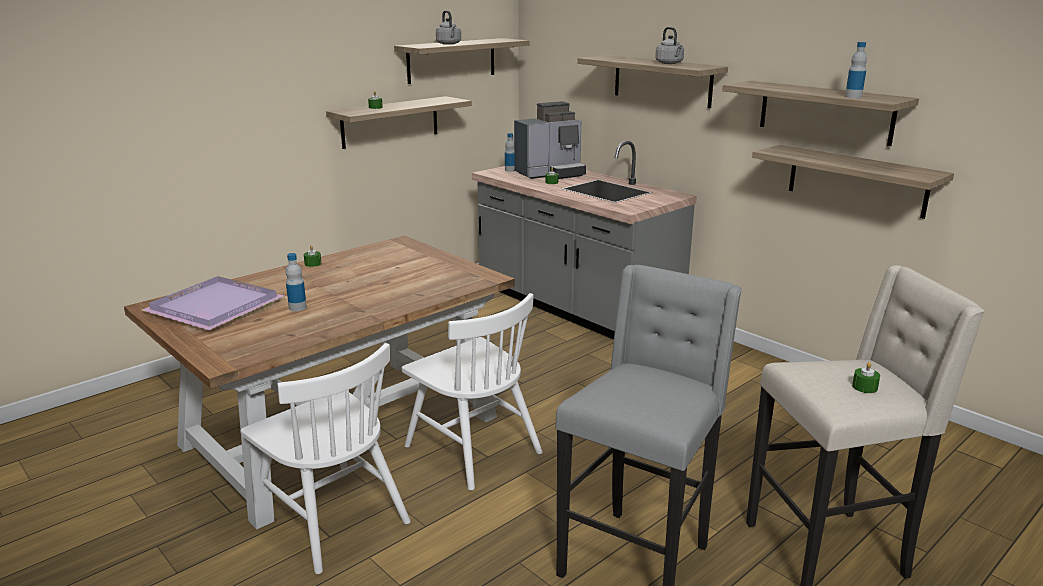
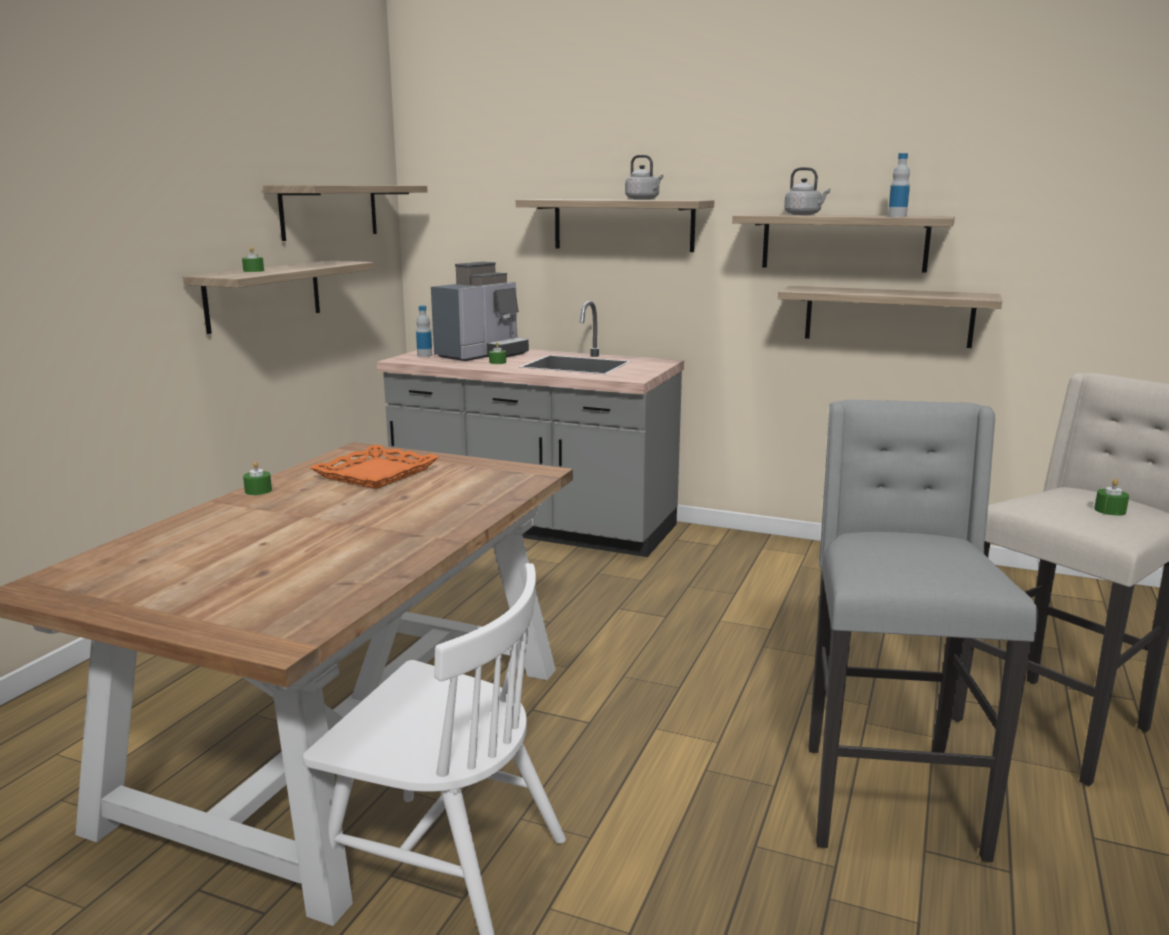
camera: 25 degrees left, 5 degrees down
(212, 307) = (157, 570): purple tray -> none
(297, 308) = (310, 547): bottle -> none
(389, 262) = (375, 474): none -> orange tray
(449, 44) = (338, 184): grey kettle -> grey kettle (804, 214)
(472, 449) = (561, 718): white chair -> none

